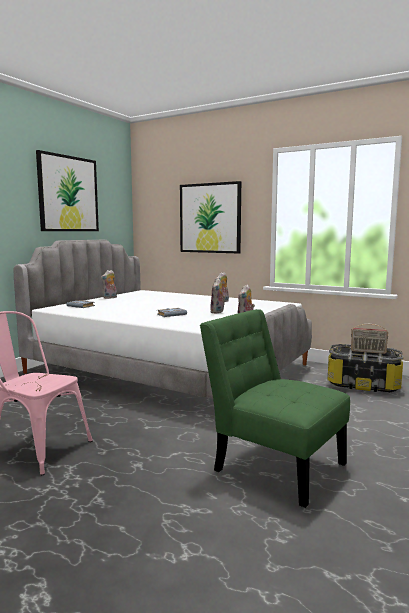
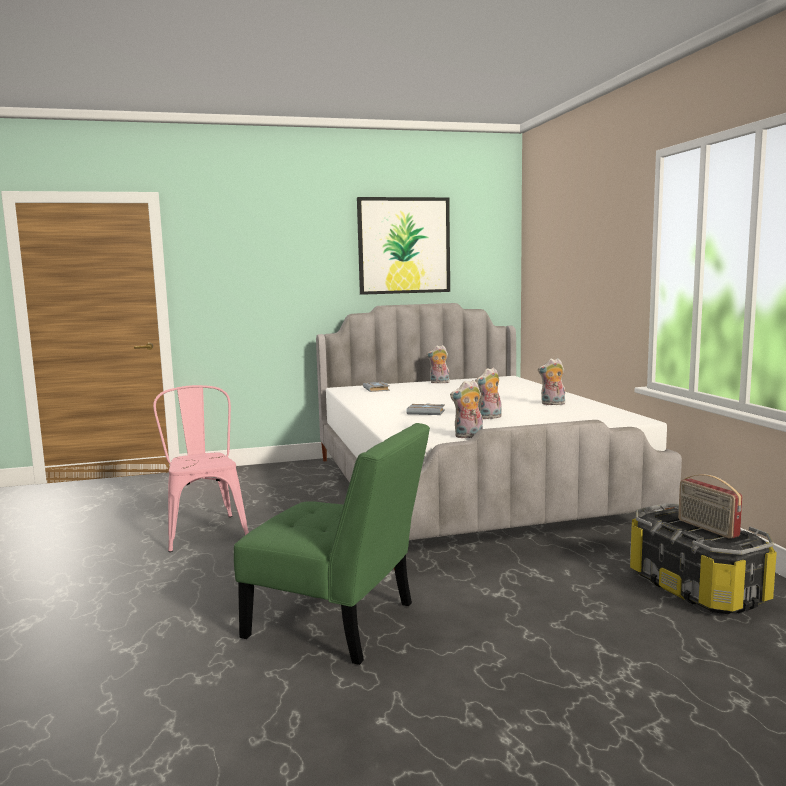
camera: 45 degrees right, 0 degrees up
(210, 218) = (588, 270): picture -> none
(274, 464) = (338, 623): green chair -> green chair turned 120 degrees clockwise

